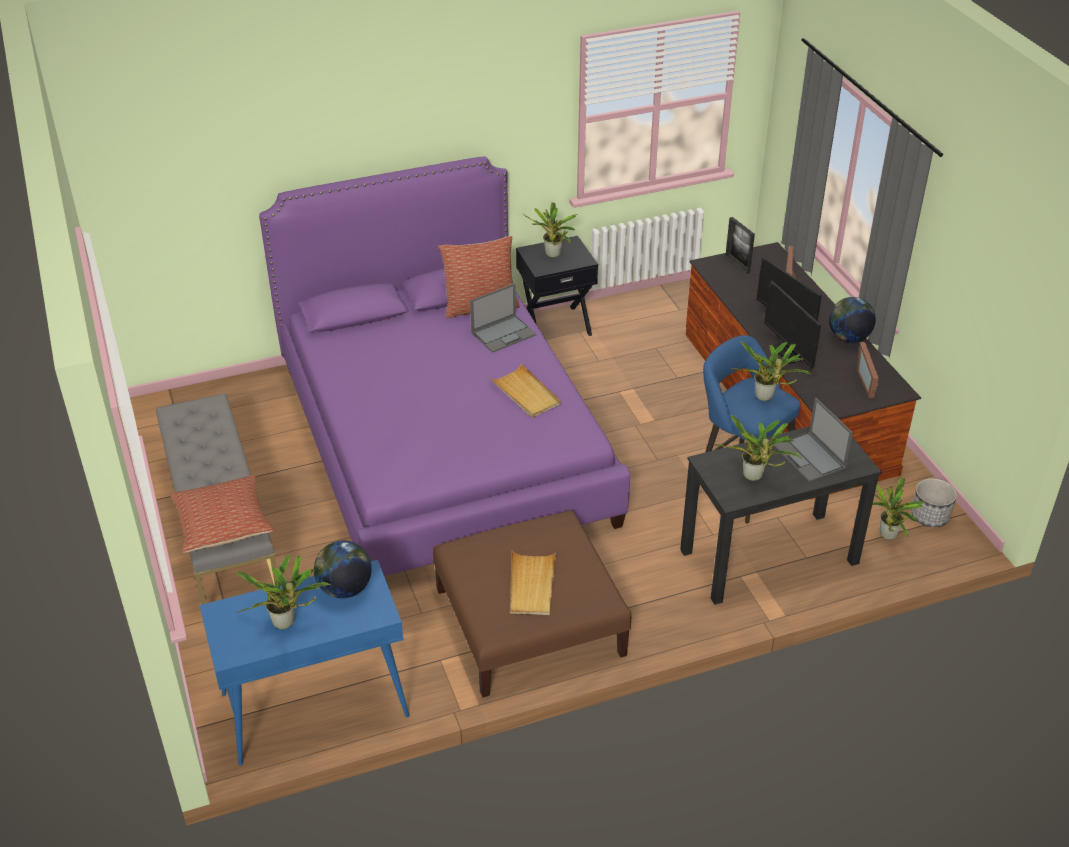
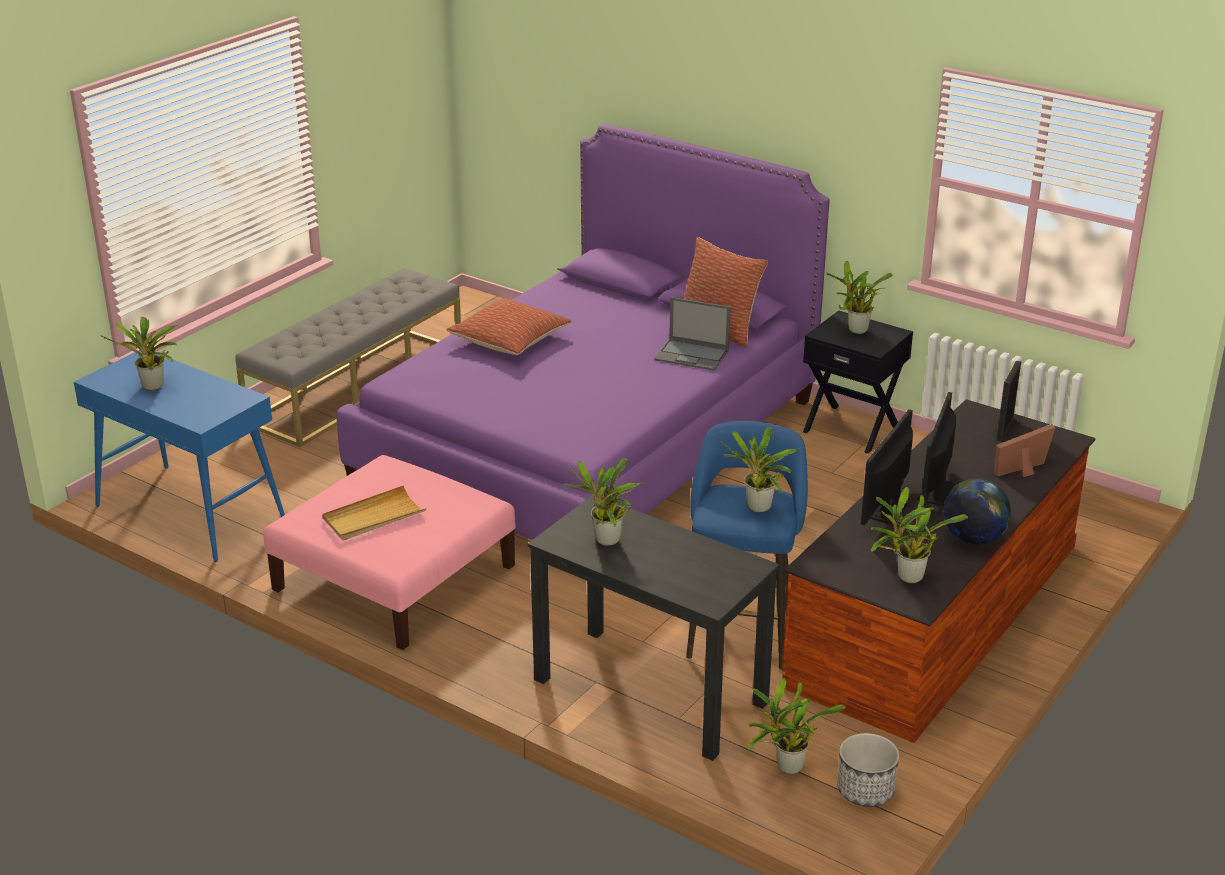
camera: 55 degrees right, 10 degrees down
(222, 523) = (292, 346): pillow -> pillow (510, 340)
(345, 589) = (218, 396): globe -> none
(526, 394) = (613, 397): beige tray -> none
(530, 621) = (396, 578): brown ottoman -> pink ottoman
(810, 457) = (684, 566): laptop -> none
(869, 382) = (906, 578): picture frame -> potted plant

